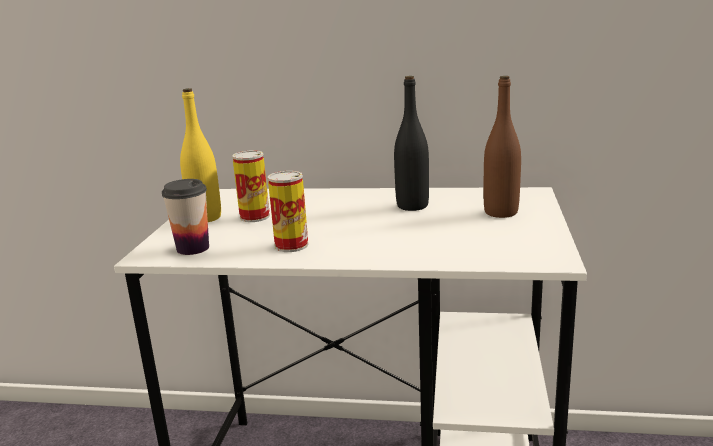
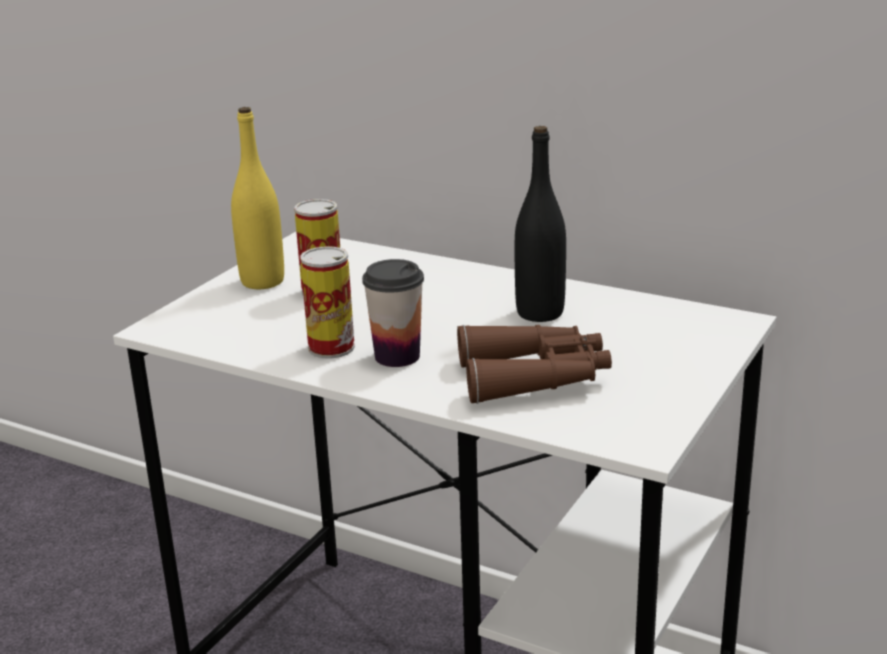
camera: 20 degrees right, 5 degrees up
(193, 248) = (214, 328): cup -> cup (397, 356)
(446, 238) = (534, 377): none -> brown binoculars
(501, 212) = (651, 349): brown bottle -> none

